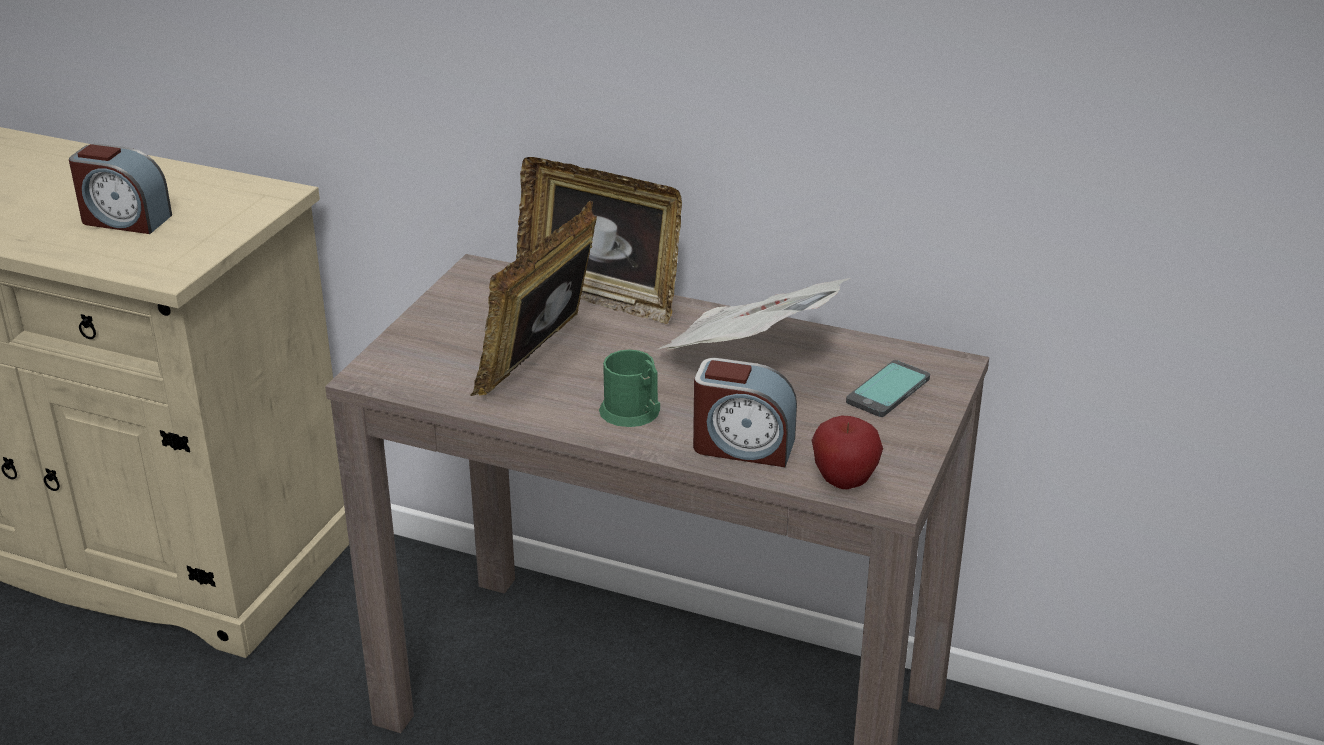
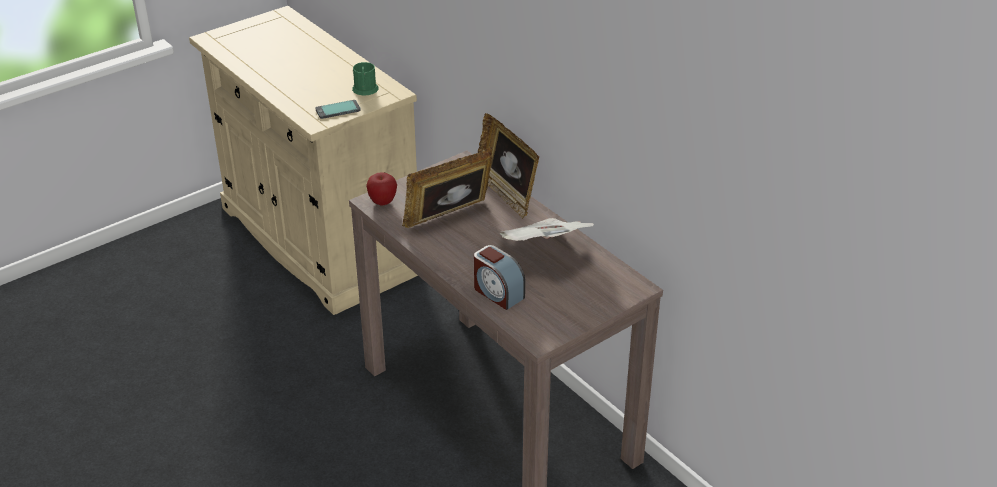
camera: 30 degrees right, 5 degrees up
(124, 220) = (320, 88): alarm clock -> none
(634, 414) = (465, 260): green mug -> green mug (365, 90)
(844, 482) = (525, 326): apple -> apple (383, 202)
(888, 390) = (593, 290): phone -> phone (338, 110)

